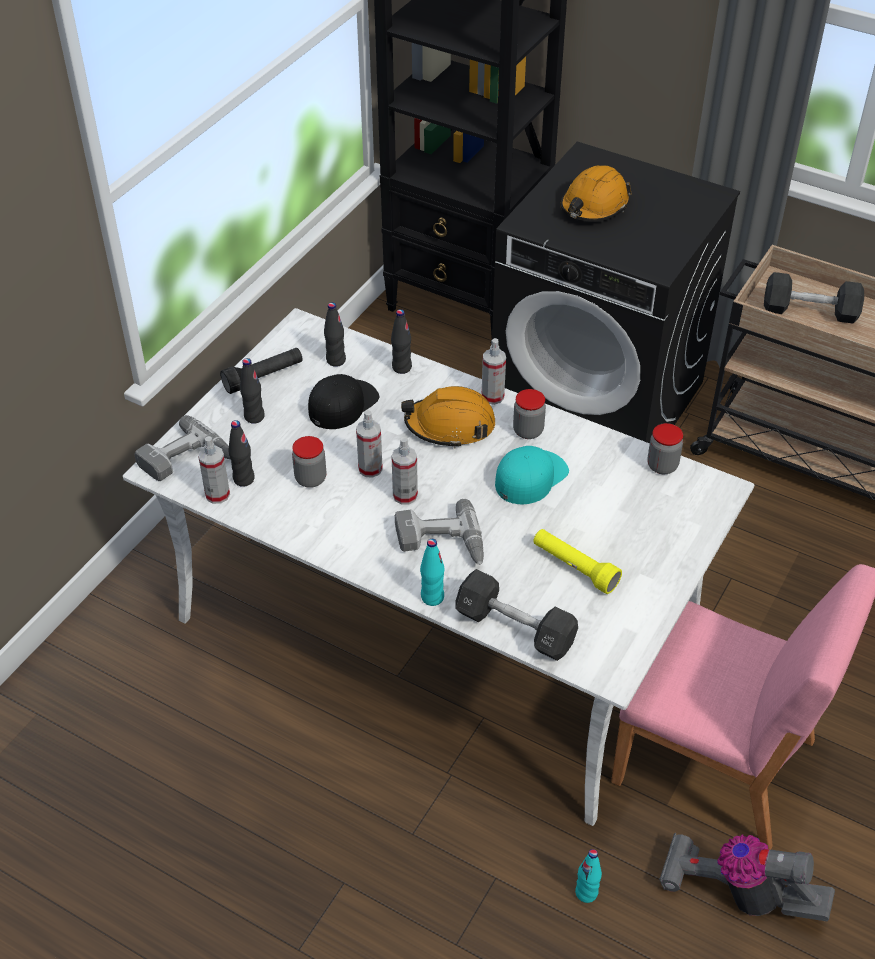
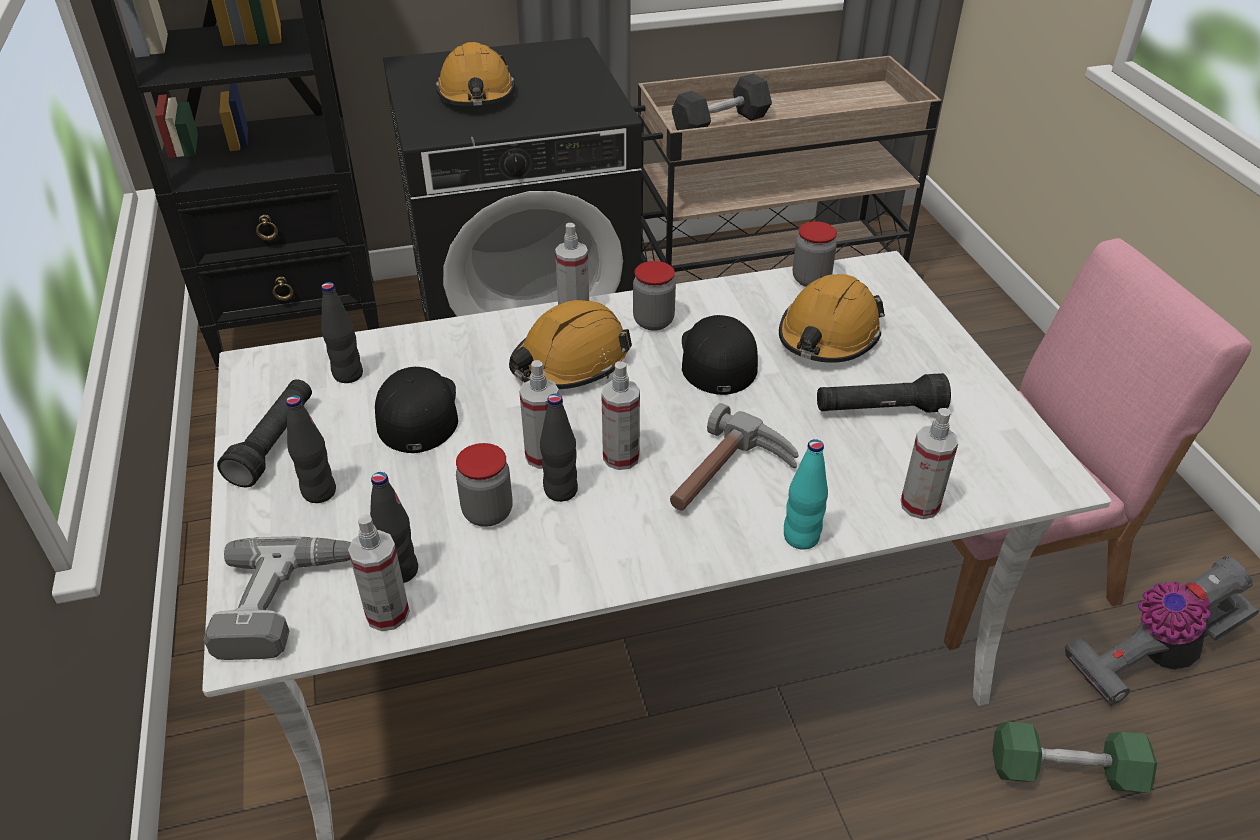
camera: 45 degrees left, 5 degrees down
(401, 367) = (437, 339): black bottle -> black bottle (560, 491)
(440, 544) = (729, 479): power drill -> hammer
(515, 628) = (919, 505): black dumbbell -> spray bottle
(530, 477) = (717, 358): turquoise cap -> black cap
(574, 567) = (879, 410): yellow flashlight -> black flashlight
(586, 893) = (1065, 771): turquoise bottle -> green dumbbell
(614, 507) = (828, 336): none -> orange hard hat

